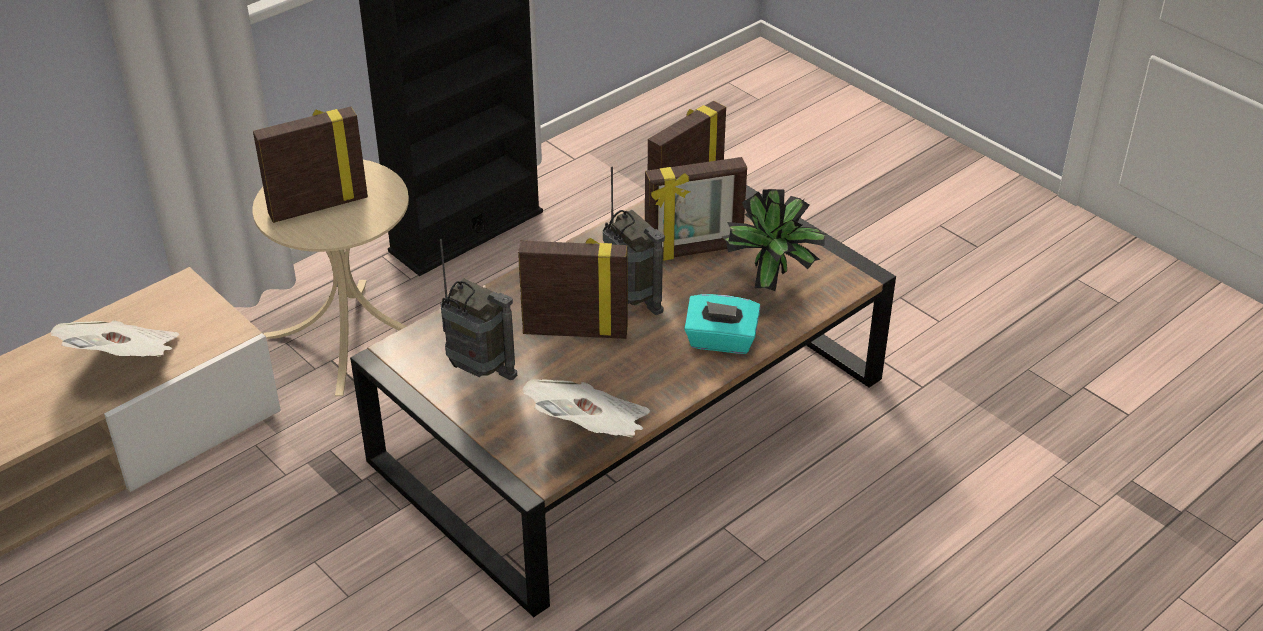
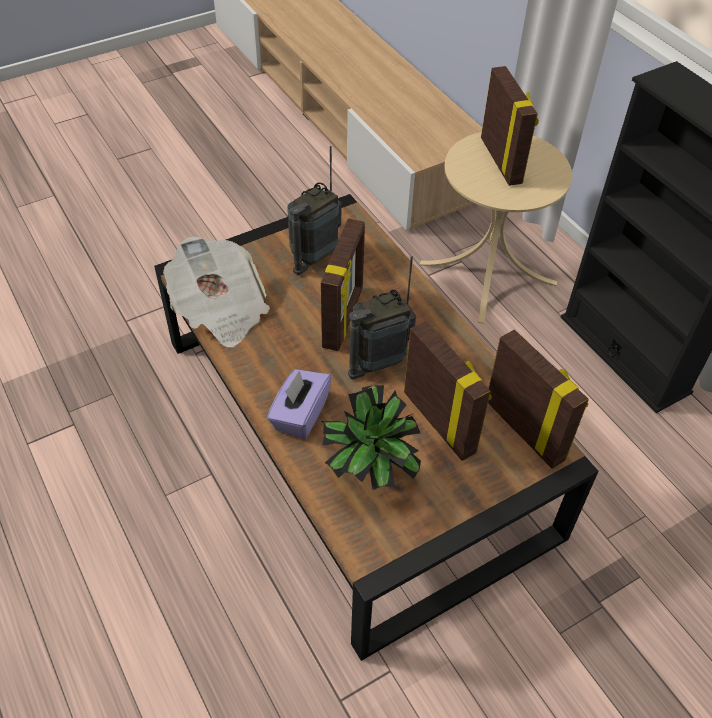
camera: 100 degrees right, 10 degrees up
(125, 361) = (399, 115): newspaper -> none
(694, 251) = (440, 422): picture frame -> picture frame turned 150 degrees clockwise
(721, 341) = (300, 415): turquoise tissue box -> purple tissue box

